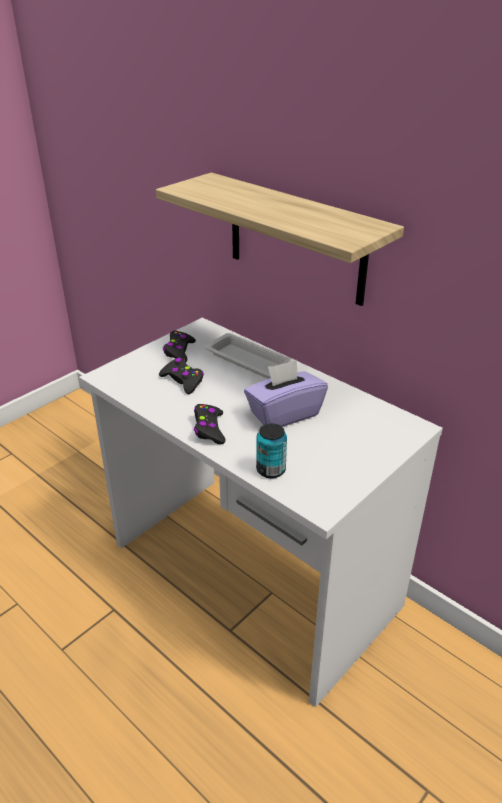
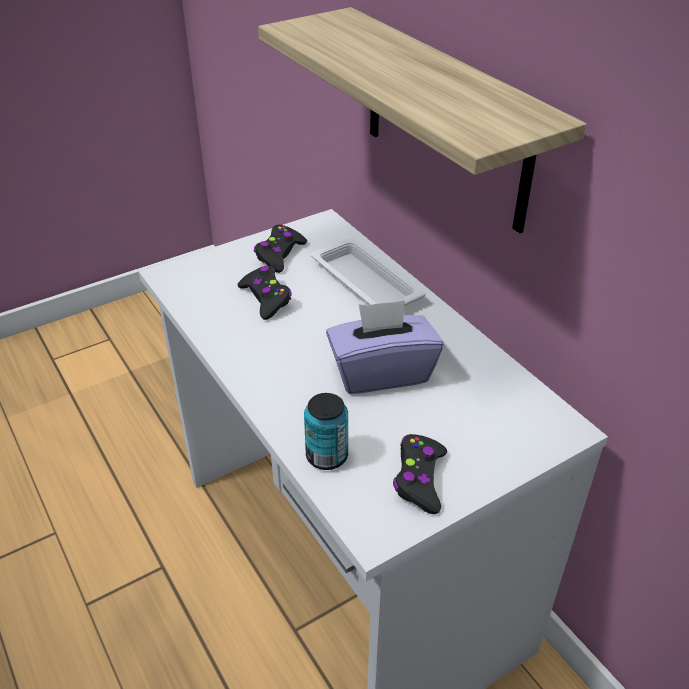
camera: 15 degrees right, 5 degrees up
(209, 429) = (270, 377): black game controller -> black game controller (419, 479)

